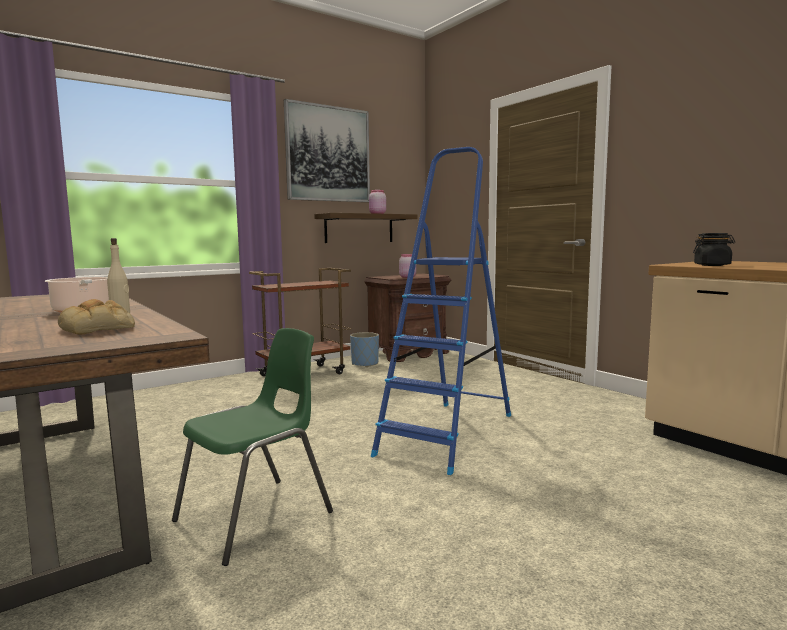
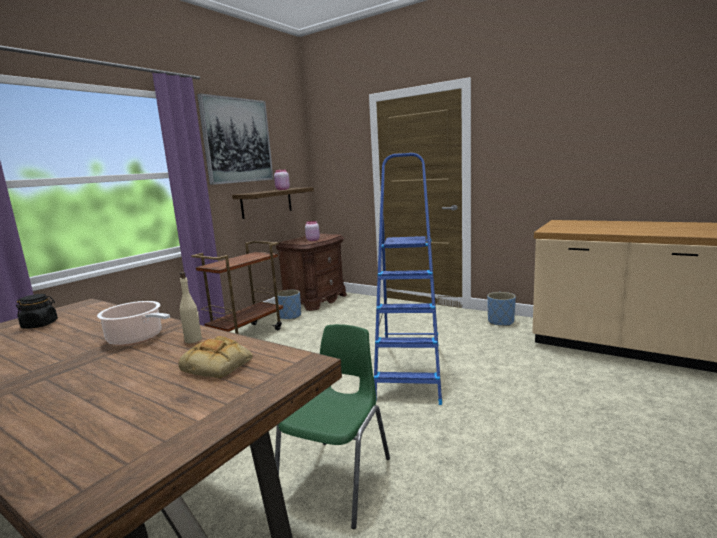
camera: 20 degrees left, 5 degrees up
(624, 405) = (501, 322): none -> blue planter
(712, 265) = (574, 230): black jar -> black jar (40, 325)

